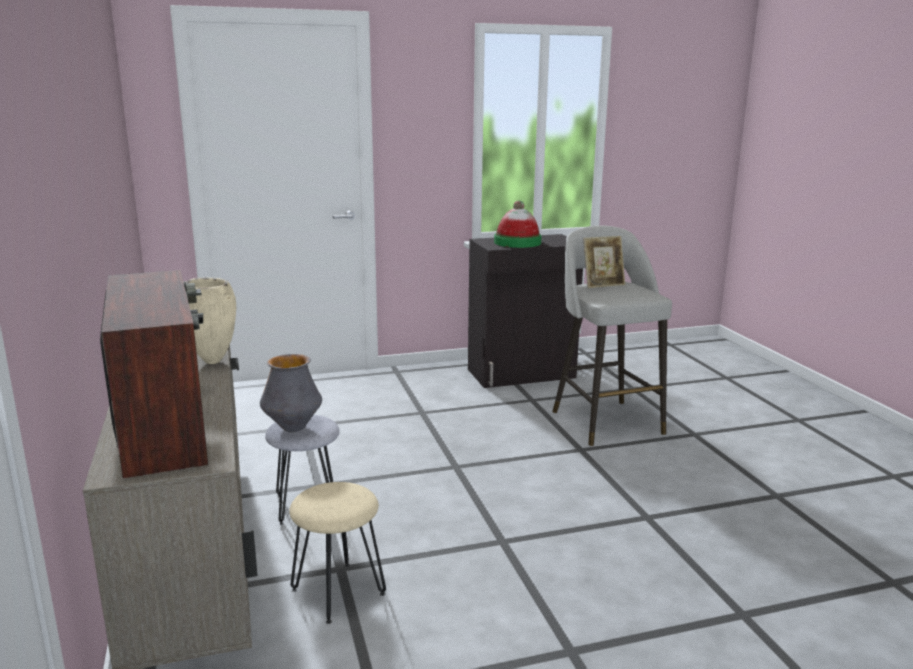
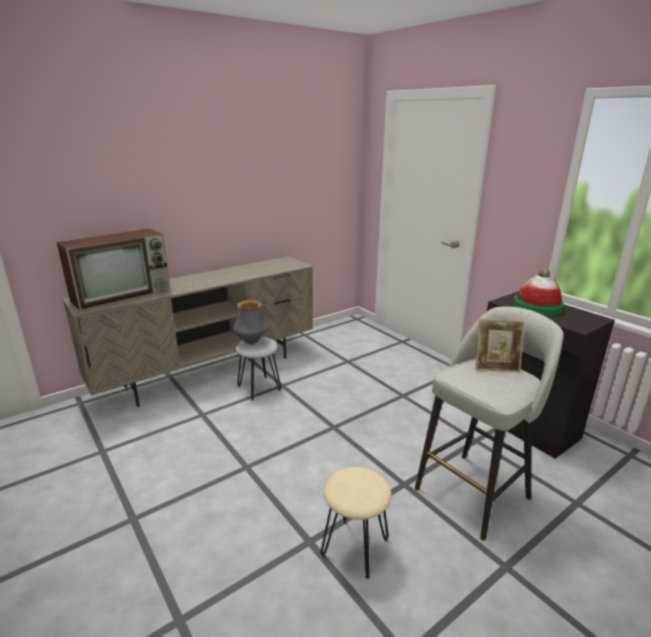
camera: 70 degrees right, 5 degrees up
(214, 361) = (203, 286): beige vase -> none
(338, 591) = (182, 419): beige stool -> beige stool (355, 547)
(603, 285) = (496, 367): picture frame -> picture frame turned 45 degrees counterclockwise

